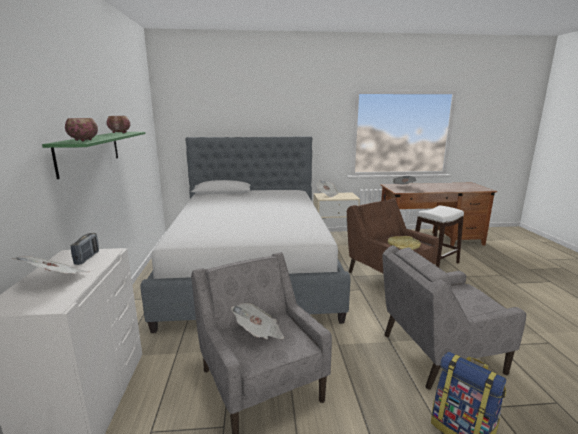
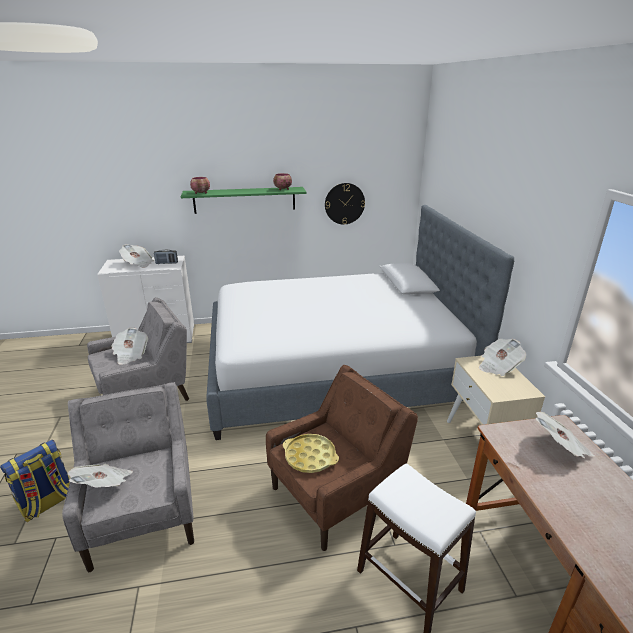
camera: 85 degrees right, 10 degrees up
(135, 147) = (344, 203): none -> wall clock
(475, 311) = (104, 485): none -> newspaper

